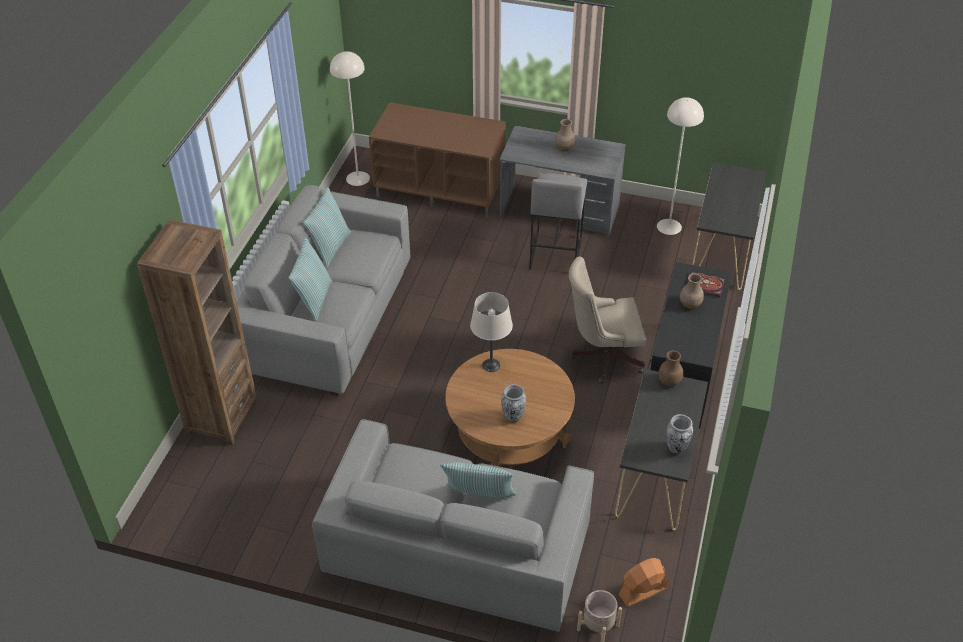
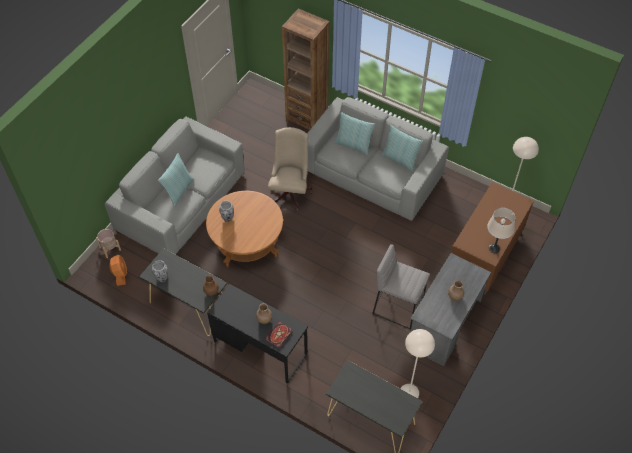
camera: 105 degrees right, 10 degrees up
(491, 365) = (270, 217): beige table lamp -> beige table lamp (494, 248)
(603, 356) = (291, 307): beige office chair -> beige office chair (290, 191)

